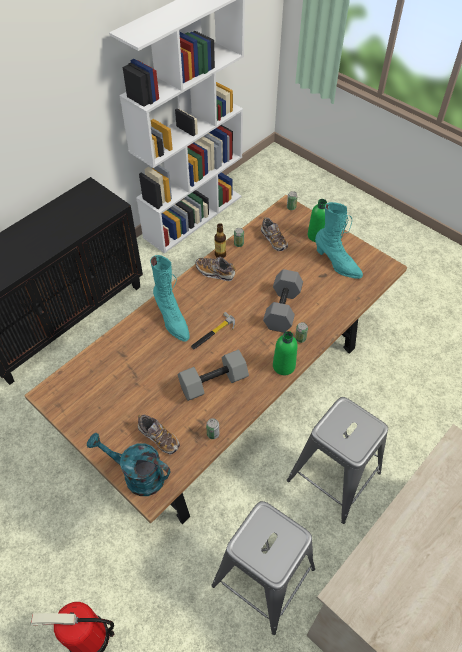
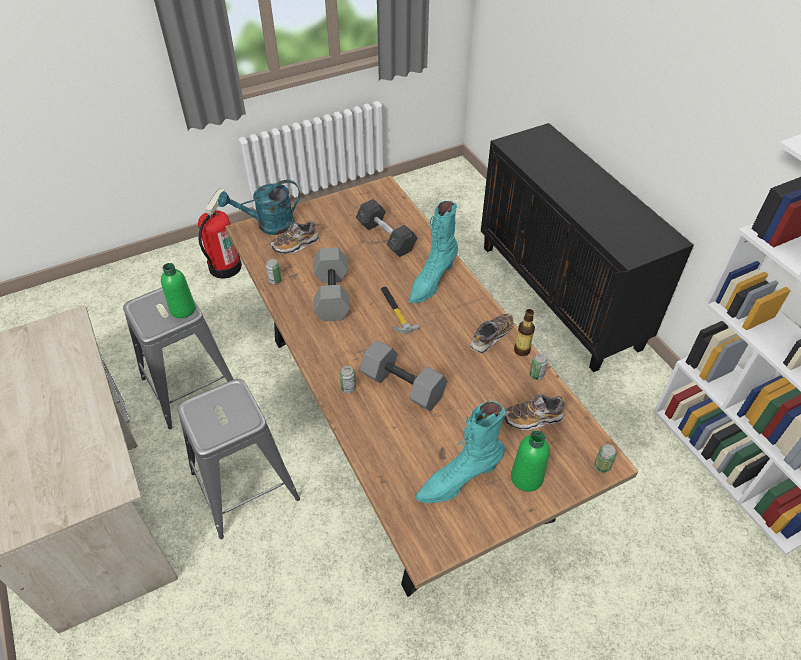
camera: 110 degrees right, 5 degrees down
(125, 367) = (386, 237): none -> grey dumbbell
(137, 475) = (269, 225): turquoise watering can -> turquoise watering can turned 150 degrees counterclockwise
(172, 320) = (431, 282): turquoise boot -> turquoise boot turned 45 degrees counterclockwise
(284, 366) = (319, 359): green bottle -> green bottle (183, 309)

